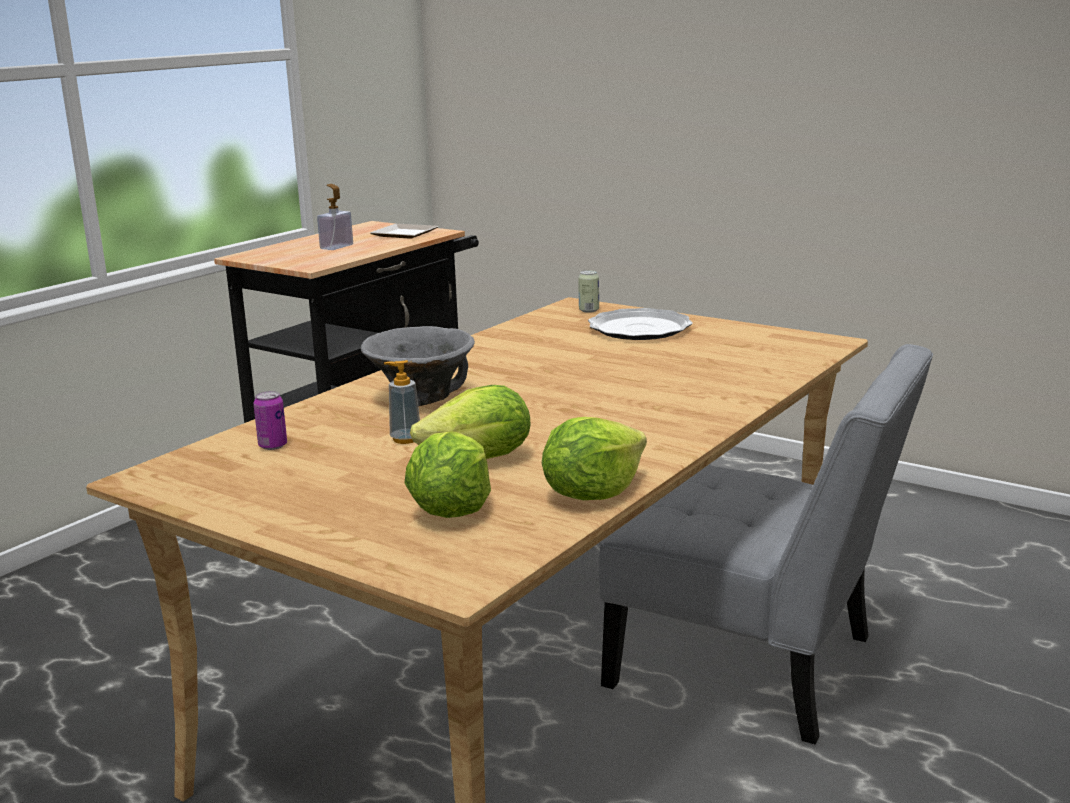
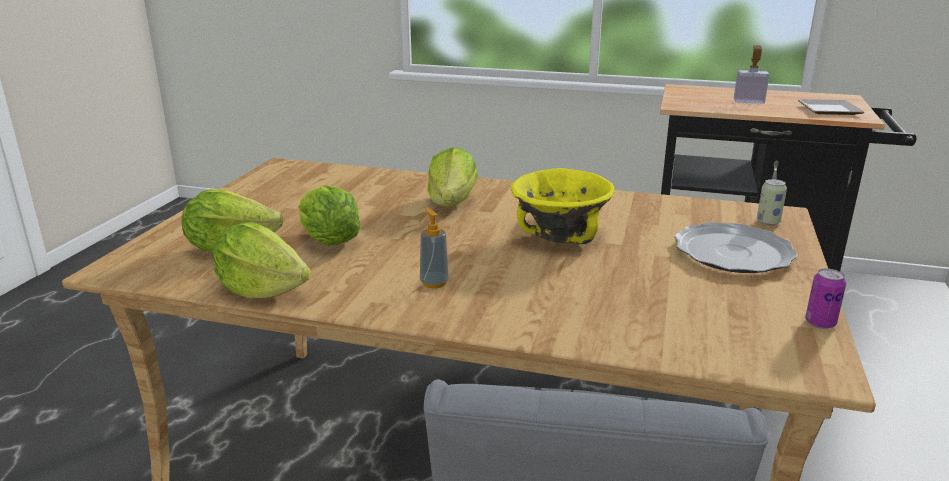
camera: 70 degrees right, 5 degrees up
(273, 446) = (340, 182): can -> can (820, 323)
(405, 439) = (363, 212): soap dispenser -> soap dispenser (434, 283)
(421, 399) = (452, 202): grey bowl -> lettuce
(556, 370) = (560, 235): none -> yellow bowl

